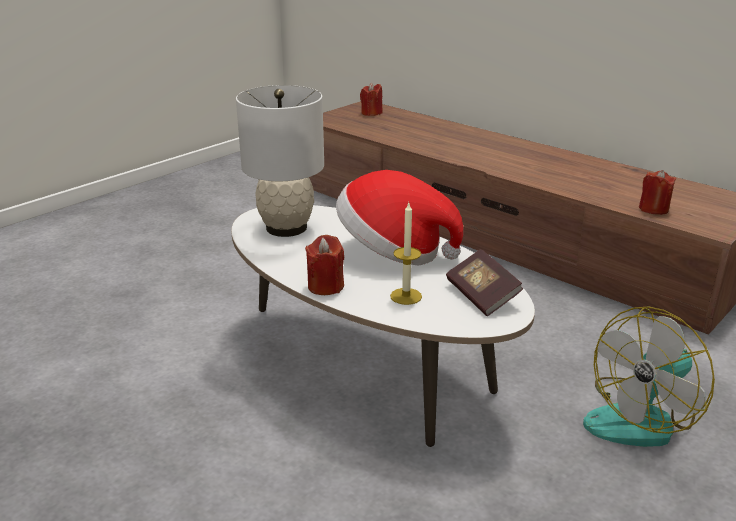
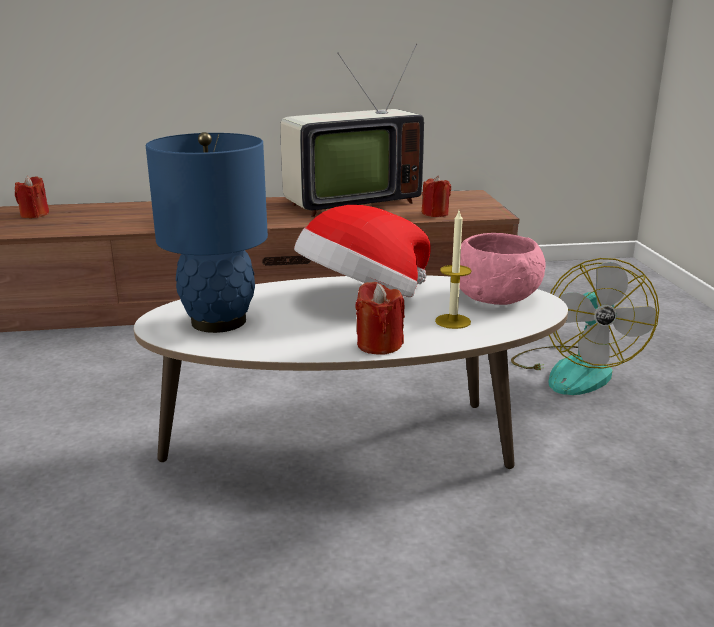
camera: 50 degrees left, 5 degrees down
(286, 227) = (218, 321): white table lamp -> blue table lamp
(482, 296) = (495, 297): book -> pink bowl
(600, 172) = (347, 203): none -> television

